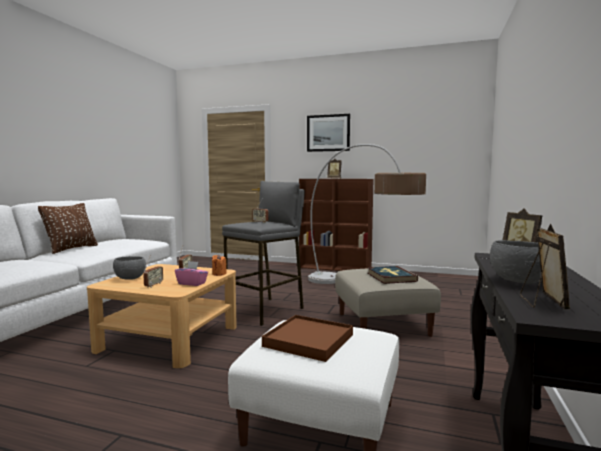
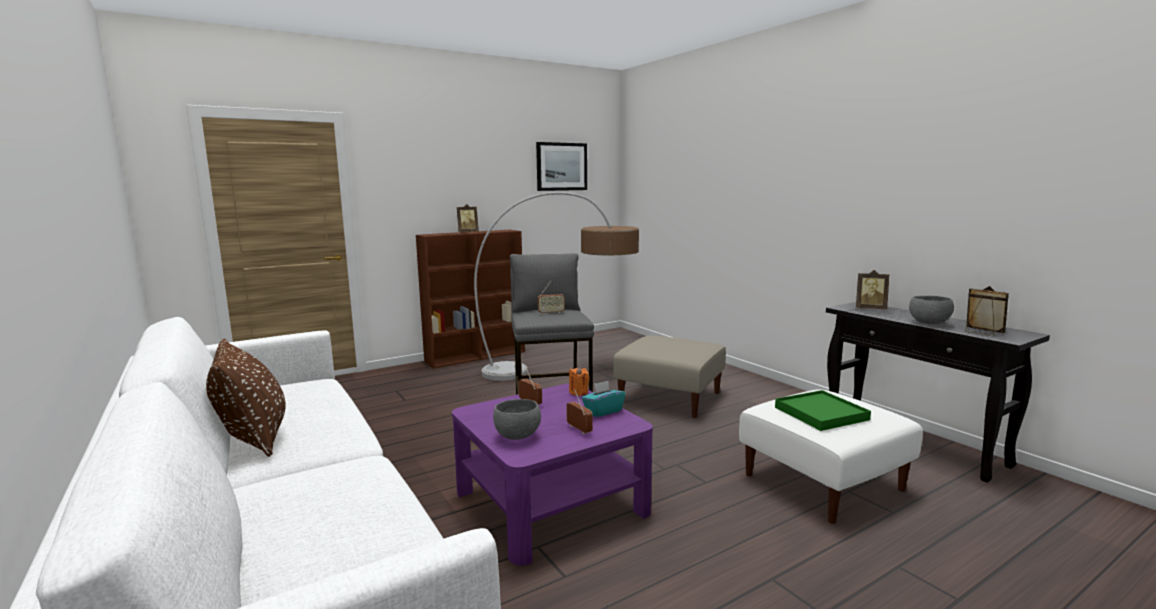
camera: 50 degrees left, 5 degrees up
(169, 338) = (549, 501): beige coffee table -> purple coffee table
(192, 283) = (603, 411): pink tissue box -> turquoise tissue box
(308, 340) = (820, 413): brown tray -> green tray
(328, 133) = (445, 166): picture -> picture (561, 166)
(391, 277) = (681, 346): book -> none

